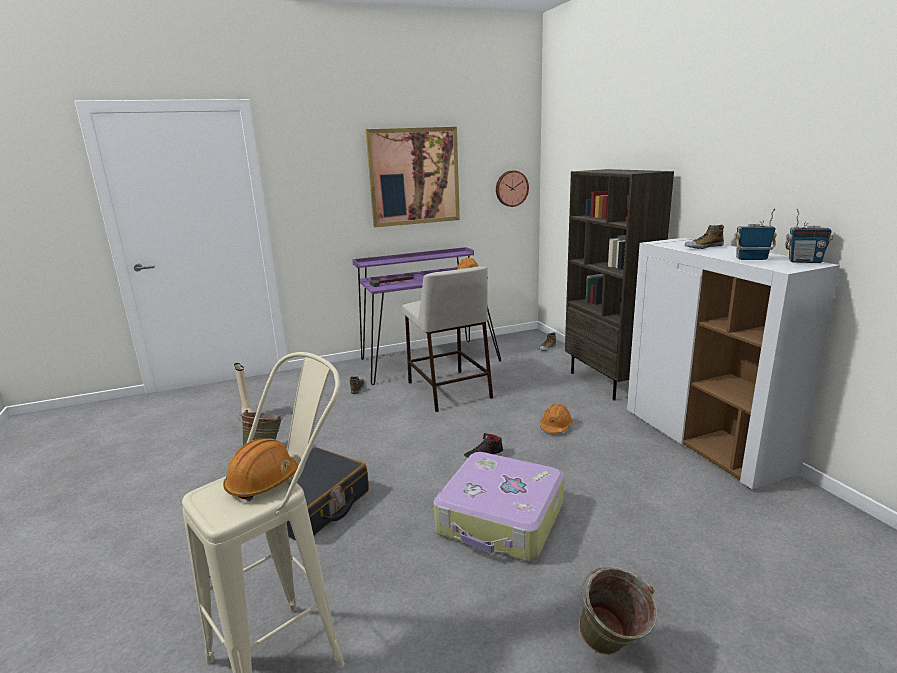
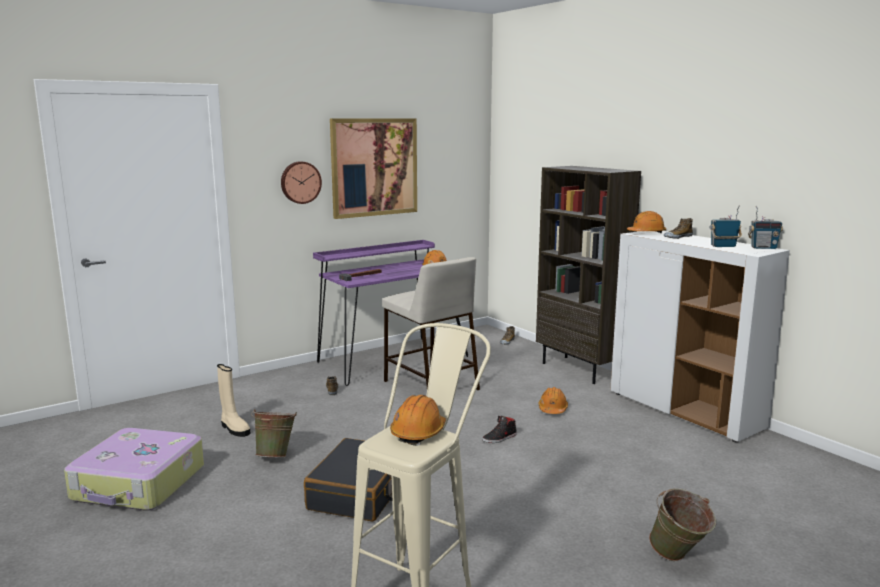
camera: 15 degrees left, 5 degrees down
(501, 519) = (544, 484): suitcase -> suitcase (139, 484)
(511, 188) = (464, 180): wall clock -> wall clock (300, 182)
(670, 242) = (646, 233): none -> orange hard hat

